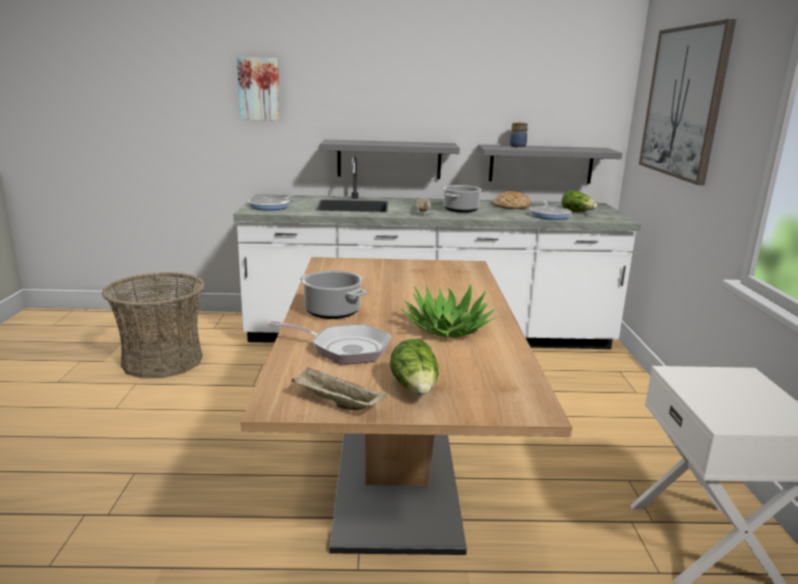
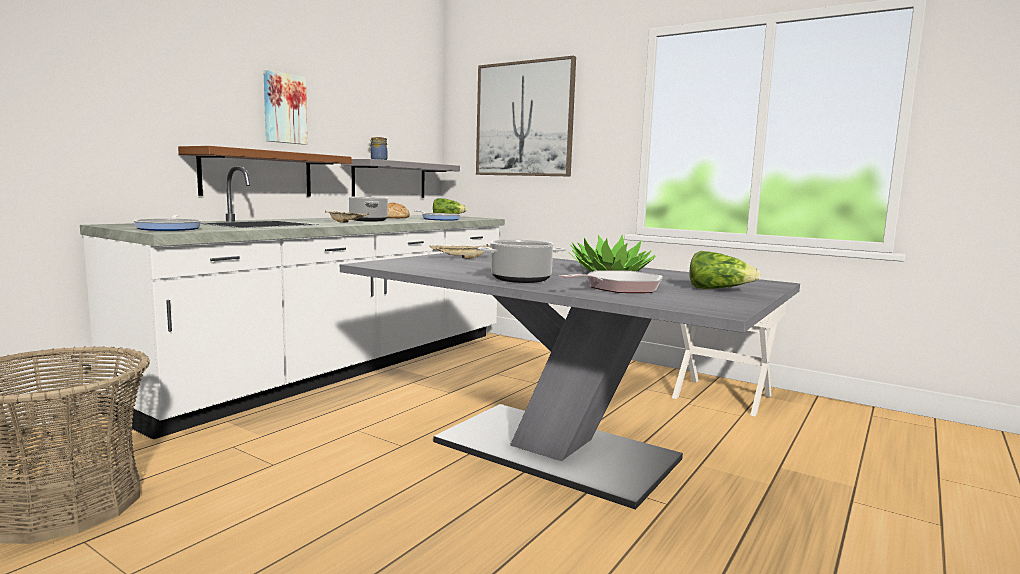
camera: 55 degrees left, 10 degrees down
(259, 89) = (78, 67): picture -> picture (284, 108)
(336, 403) = (729, 302): beige tray -> beige tray (460, 258)
(389, 159) = (257, 174): grey shelf -> brown shelf
(396, 477) = (555, 450): brown dining table -> grey dining table

